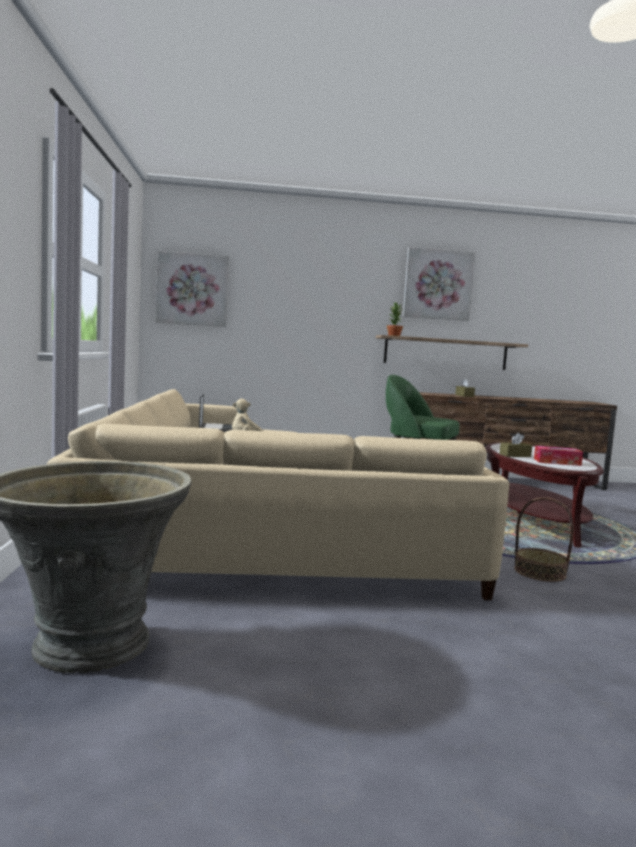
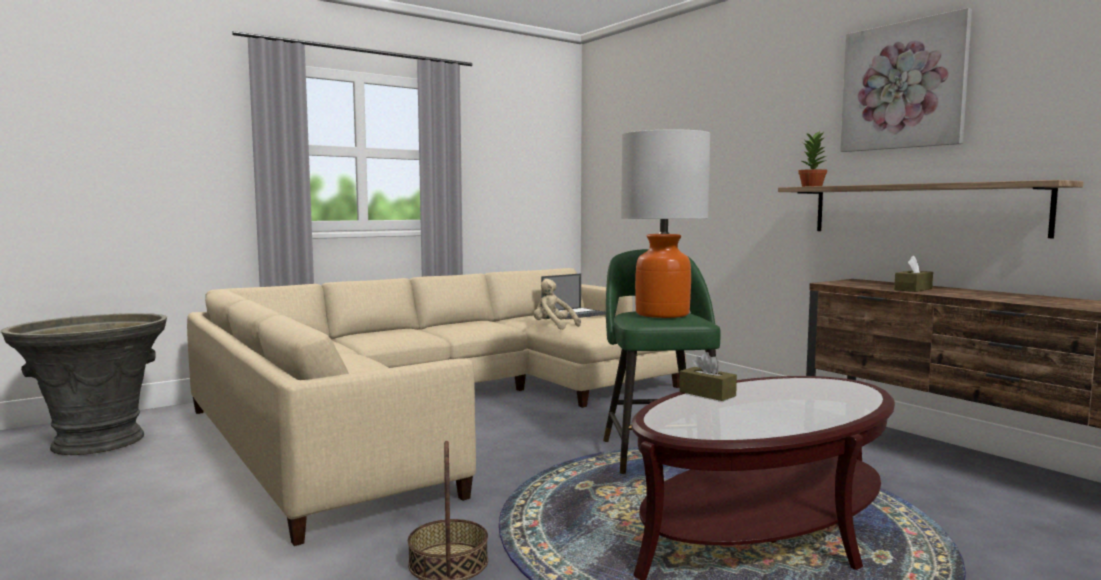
camera: 60 degrees right, 0 degrees up
(192, 289) = (616, 153): picture -> none
(426, 416) = (662, 314): none -> table lamp
(557, 462) = (715, 416): tissue box -> none

